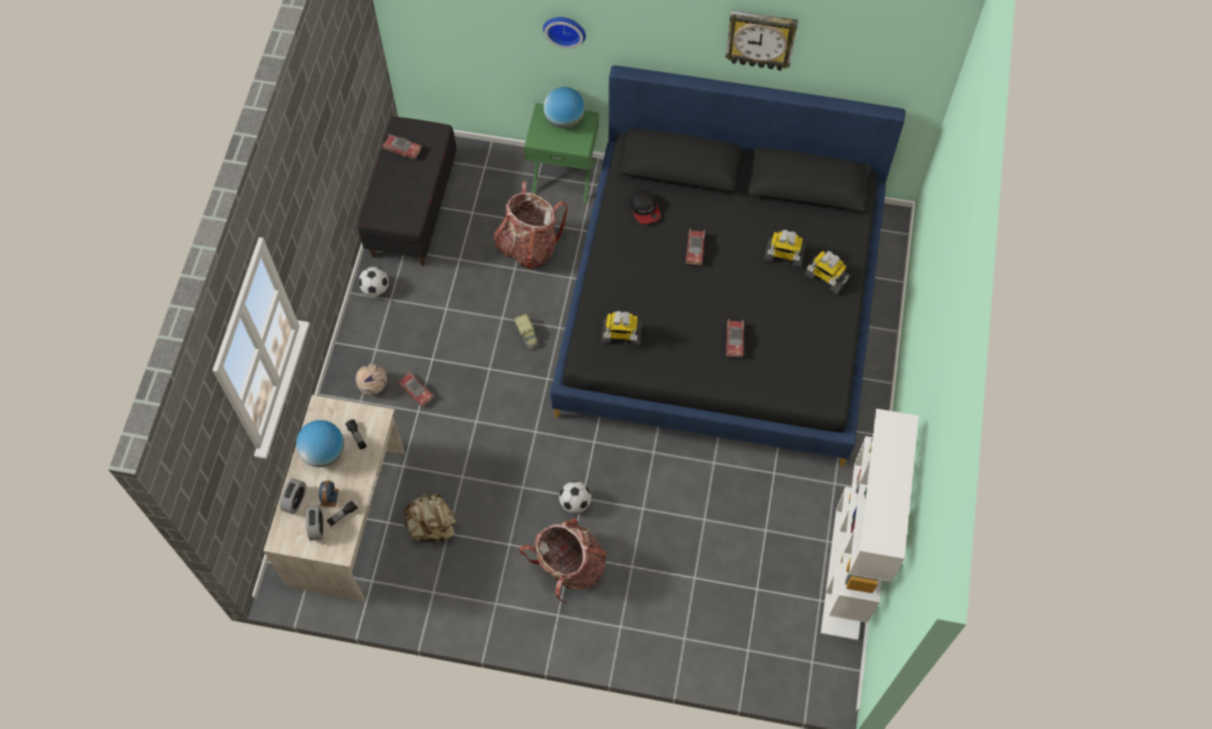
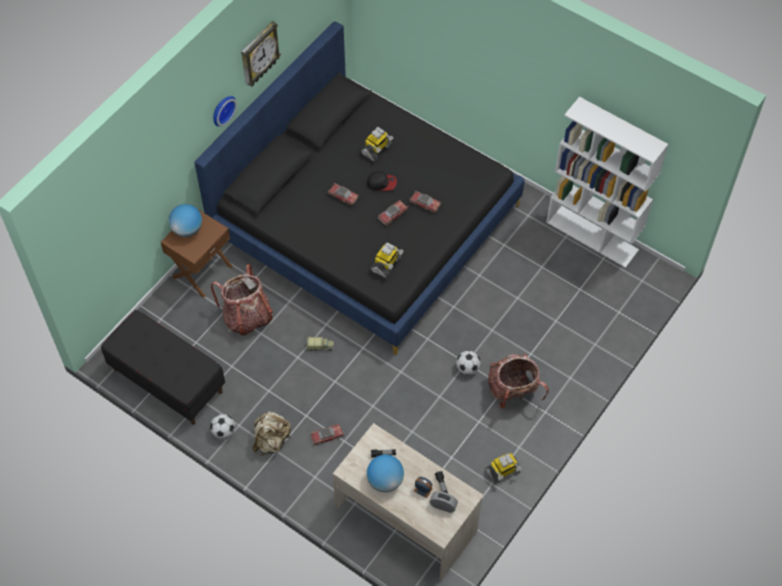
camera: 65 degrees left, 5 degrees down
(295, 501) = (414, 513): alarm clock -> none
(373, 386) = (306, 463): football -> none
(402, 149) = (137, 349): toy car -> toy car (393, 214)
(432, 527) = (441, 465): beige backpack -> beige backpack (271, 441)
(564, 176) = (201, 271): green nightstand -> brown nightstand
(565, 29) = (163, 166): wall clock -> wall clock (222, 109)
(645, 209) = (293, 212): cap -> cap (381, 183)
(825, 277) = (406, 135): toy robot -> toy robot (502, 472)

